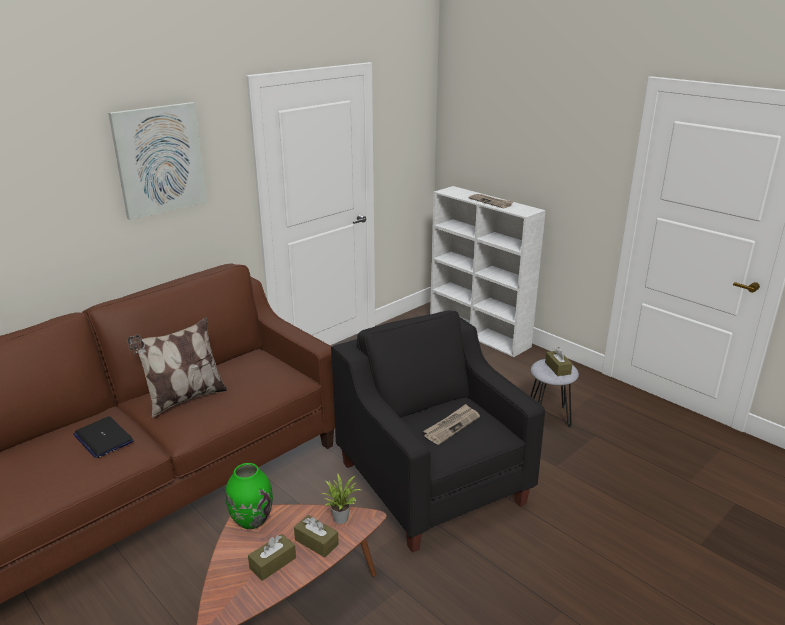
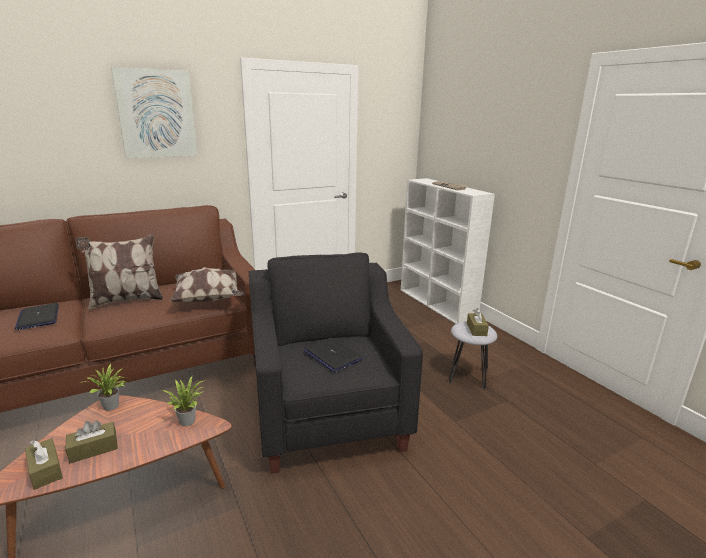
camera: 15 degrees right, 5 degrees down
(251, 520) = (112, 407): green vase -> potted plant
(278, 382) = (209, 299): none -> pillow
(316, 542) = (148, 438): brown tissue box -> brown tissue box (45, 470)
(451, 425) = (332, 355): newspaper -> laptop

